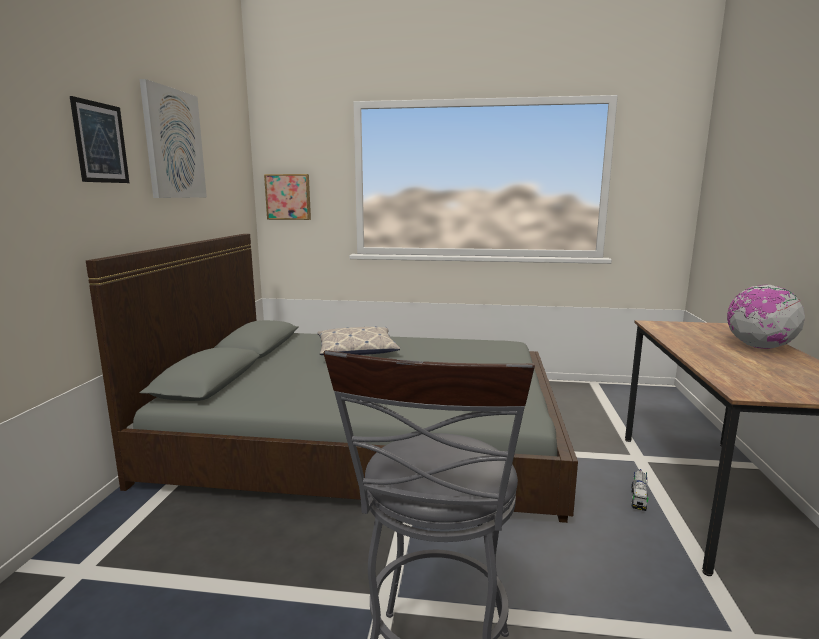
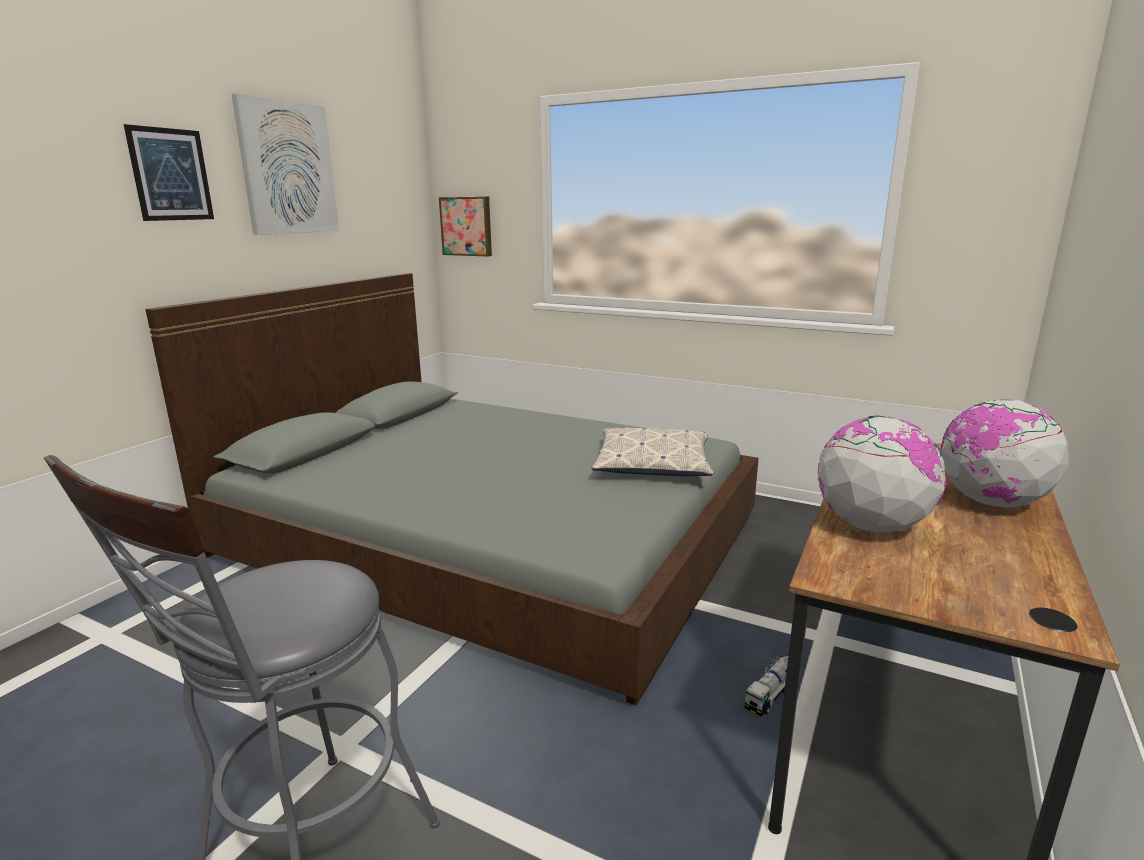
camera: 20 degrees right, 5 degrees up
(357, 350) = (500, 430): pillow -> pillow (653, 464)
(723, 365) = (871, 526): none -> globe

